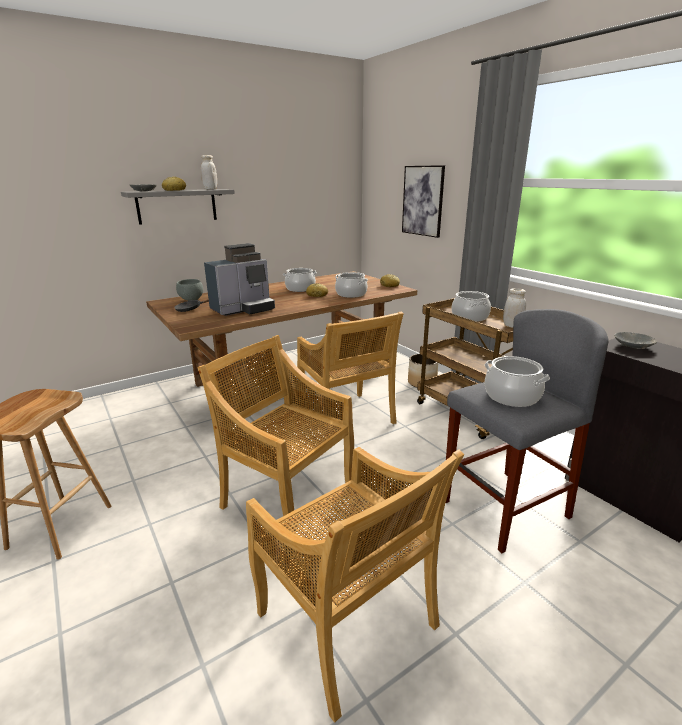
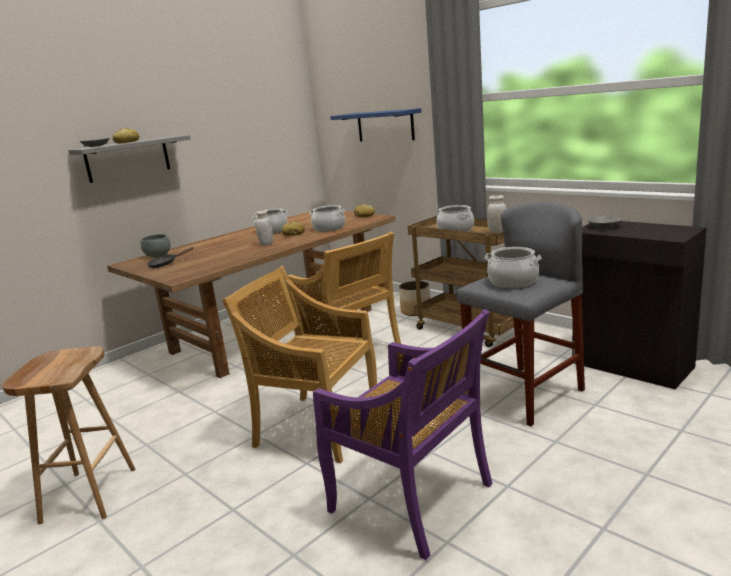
camera: 10 degrees left, 5 degrees down
(210, 189) = (162, 137): white jar -> white jar (266, 244)
(244, 309) = (223, 256): coffee machine -> none
(348, 623) = (413, 499): beige chair -> purple chair
(423, 201) = (385, 126): picture -> blue shelf

